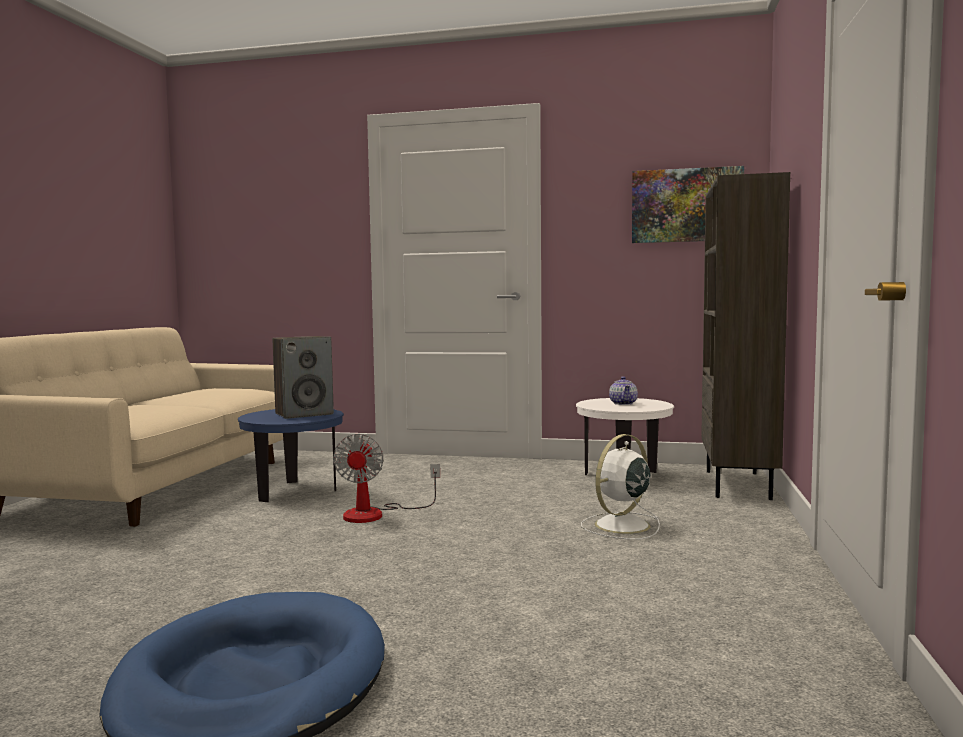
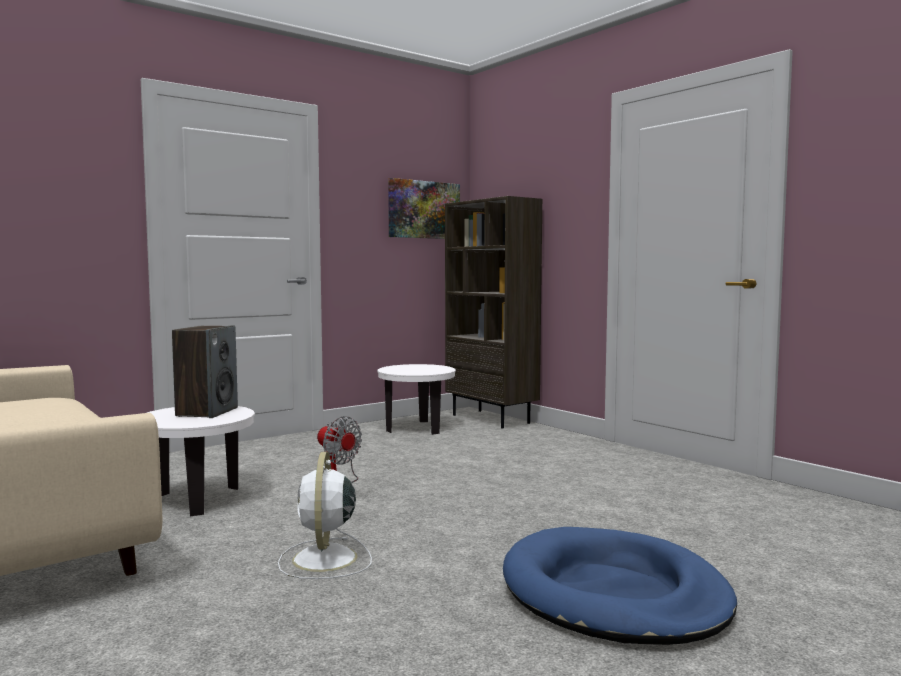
camera: 50 degrees left, 0 degrees up
(293, 492) = (198, 500): blue side table -> white side table
(620, 526) = (507, 455): white fan -> white fan (324, 560)
(623, 403) = (415, 368): teapot -> none

